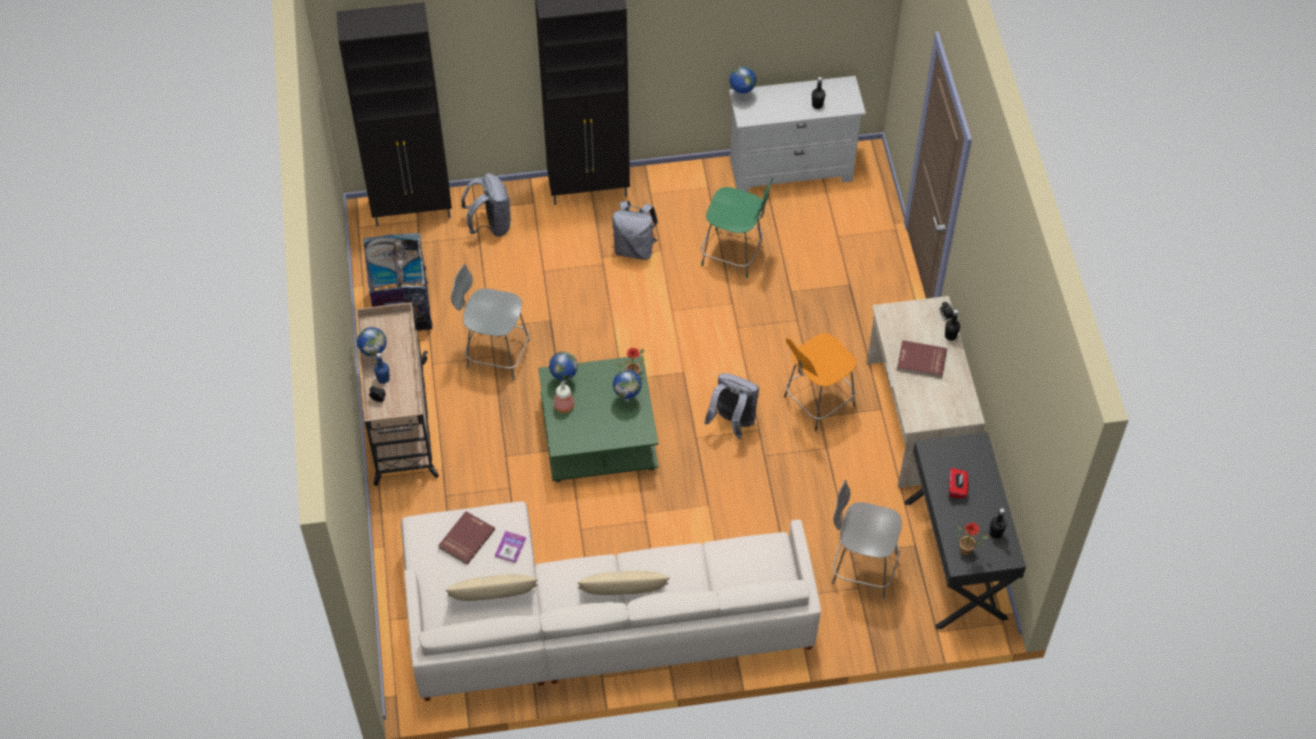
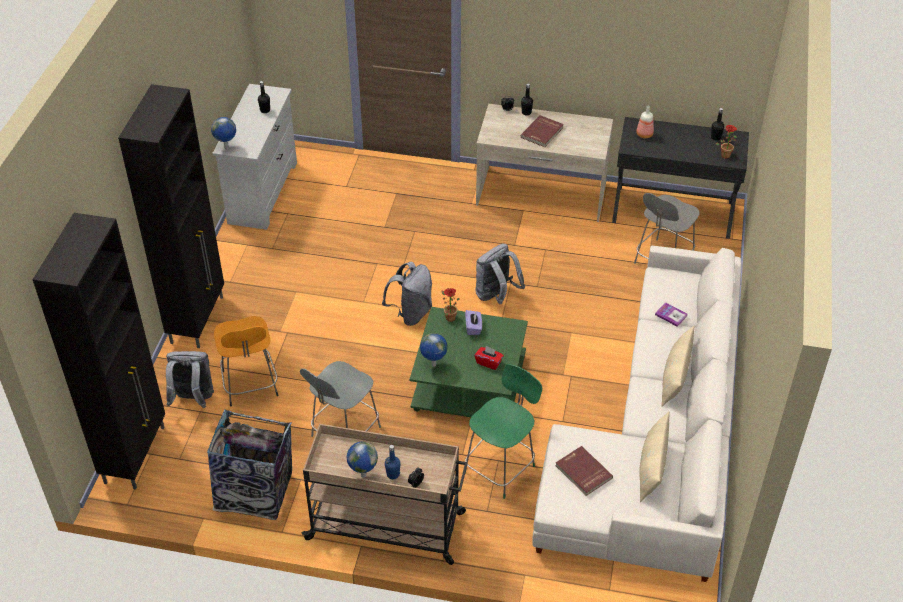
camera: 70 degrees left, 10 degrees down
(510, 547) = (604, 442): book -> book (671, 315)
(563, 406) = (461, 372): bottle -> bottle (645, 135)
(627, 399) = (473, 328): globe -> purple tissue box
(634, 248) = (283, 307): grey backpack -> grey backpack (411, 313)
(734, 254) = (327, 248): green chair -> green chair (501, 467)
(817, 402) = (500, 242): orange stool -> orange stool (250, 385)
(957, 488) = (669, 144): red tissue box -> red tissue box (488, 362)

